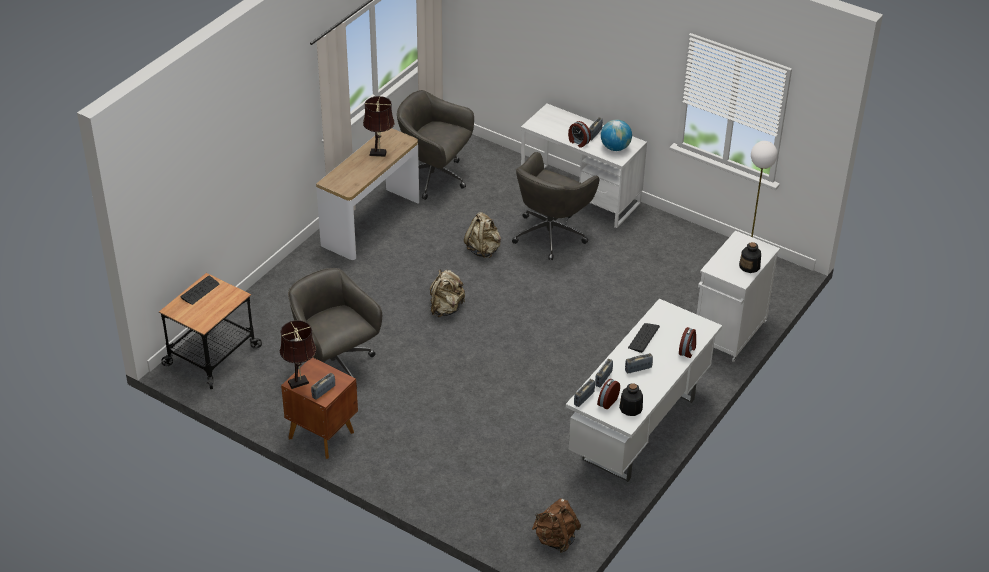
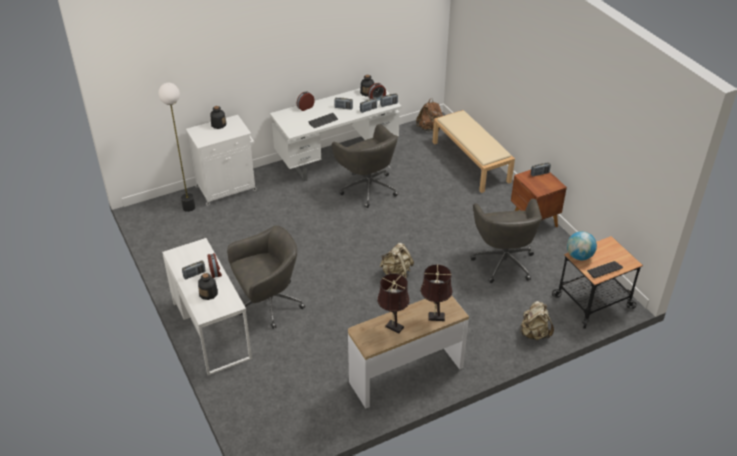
camera: 150 degrees left, 0 degrees up
(300, 382) = (552, 184): brown table lamp -> brown table lamp (434, 317)
(434, 178) = (316, 403): grey office chair -> grey office chair (367, 187)
(455, 499) = (471, 162): none -> beige bench
(483, 249) = (331, 311): beige backpack -> beige backpack (534, 333)
(564, 125) = (208, 293): none -> bottle
(615, 148) = (193, 255): globe -> globe (579, 256)

